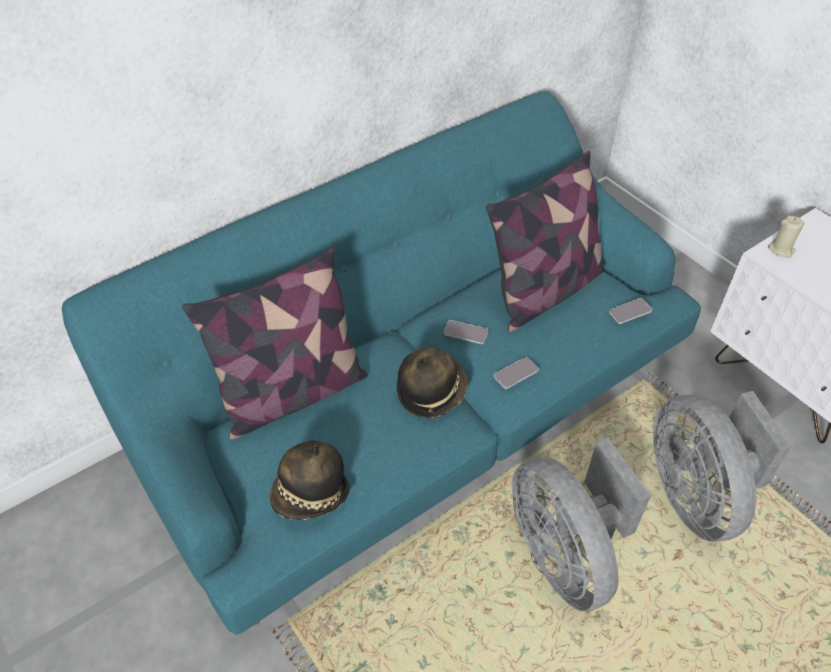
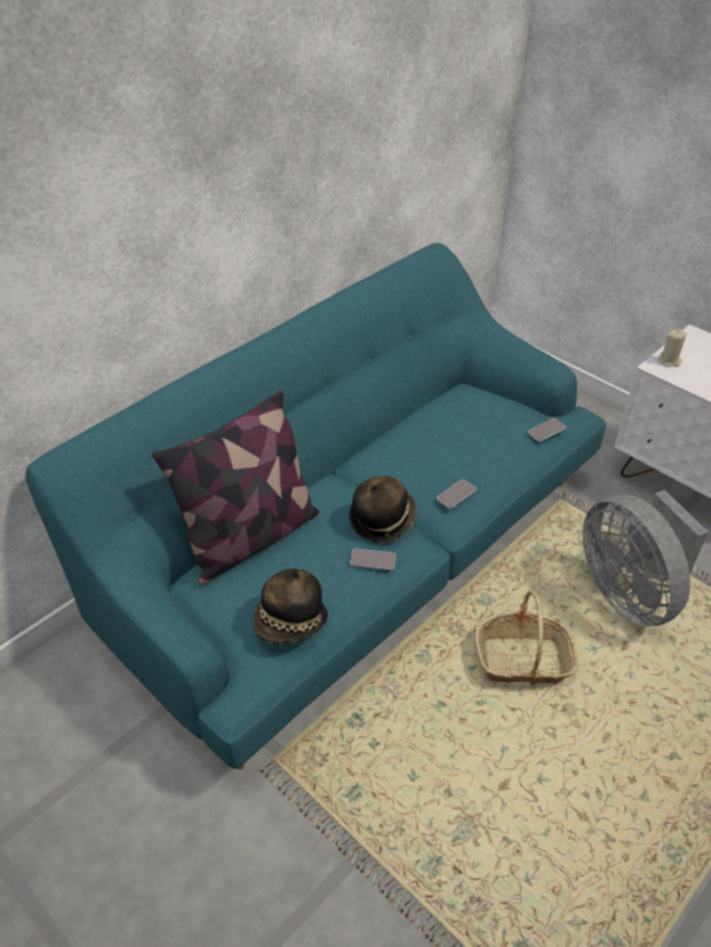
camera: 10 degrees left, 5 degrees down
(465, 333) = (402, 465): phone -> phone (373, 560)
(544, 291) = (465, 421): pillow -> none
(565, 554) = (523, 660): grey fan -> basket

